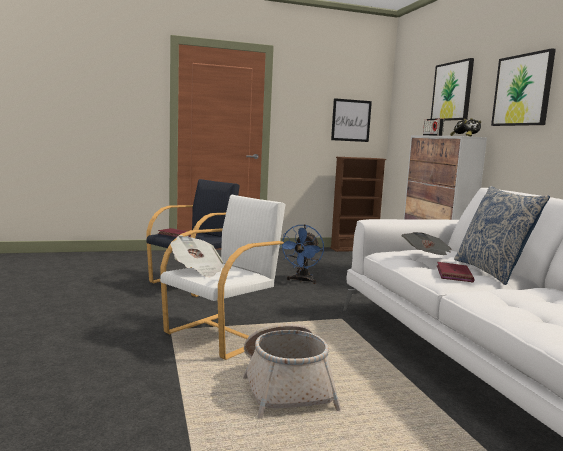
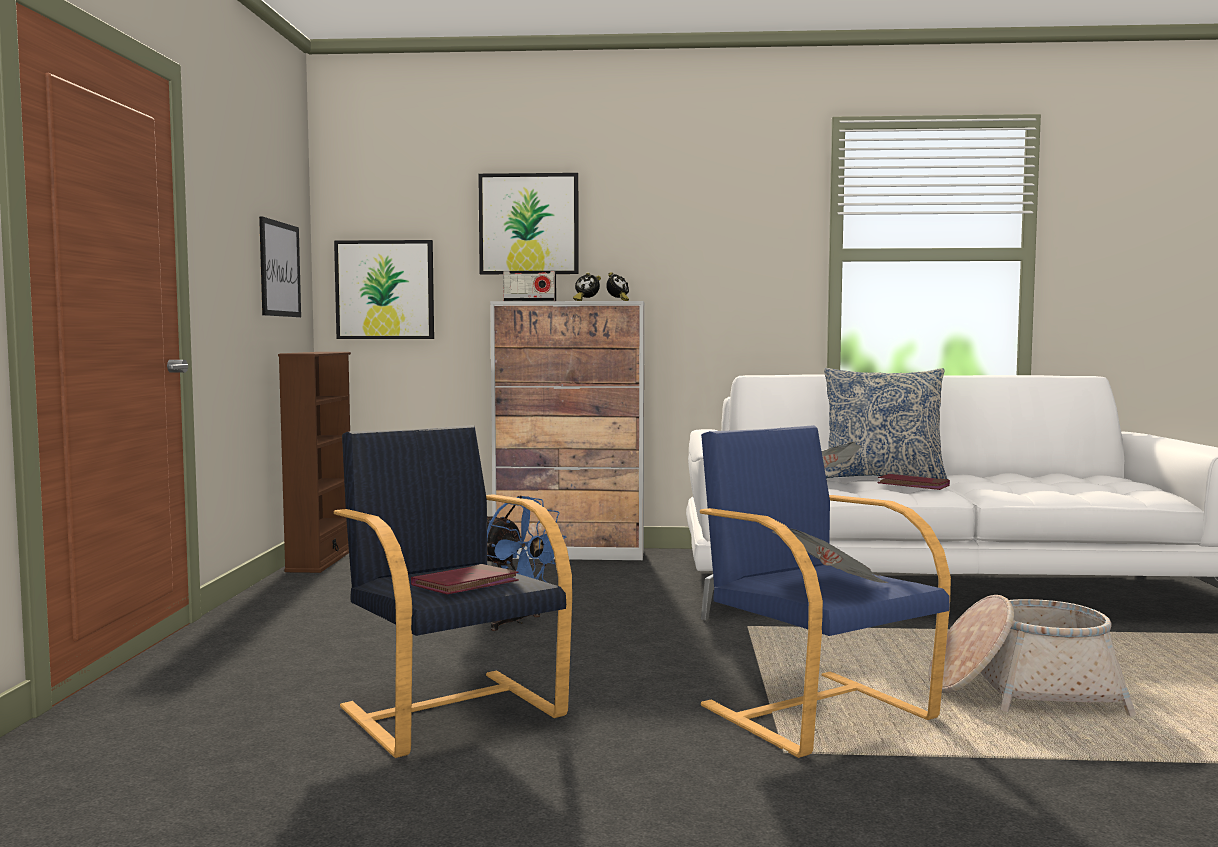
camera: 70 degrees left, 5 degrees down
(223, 335) = (815, 711): white armchair -> blue armchair
(522, 90) = (696, 234): picture -> picture (385, 290)

